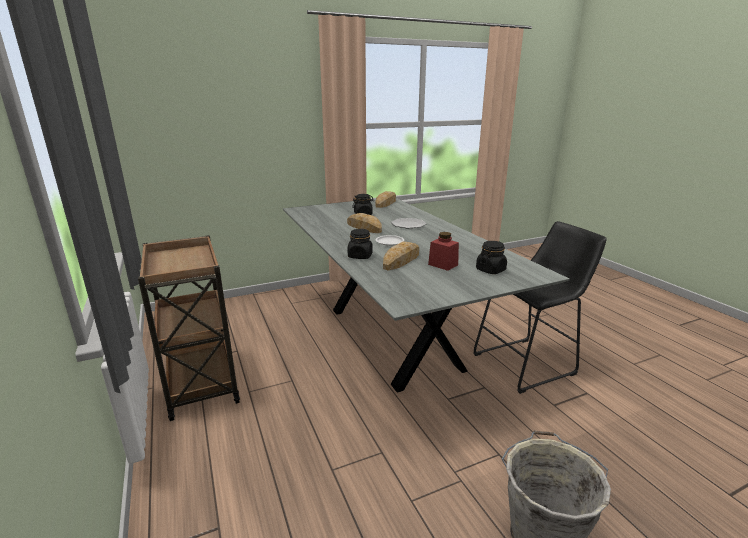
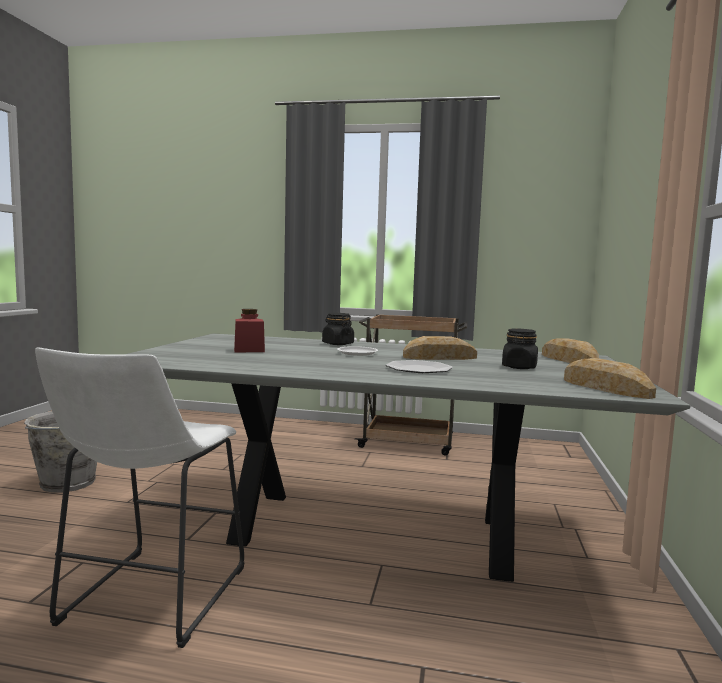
camera: 125 degrees right, 15 degrees down
(401, 260) = (295, 347): bread -> bread (568, 360)
(490, 270) = (192, 354): black jar -> none
(528, 363) = (149, 600): black stool -> white stool

